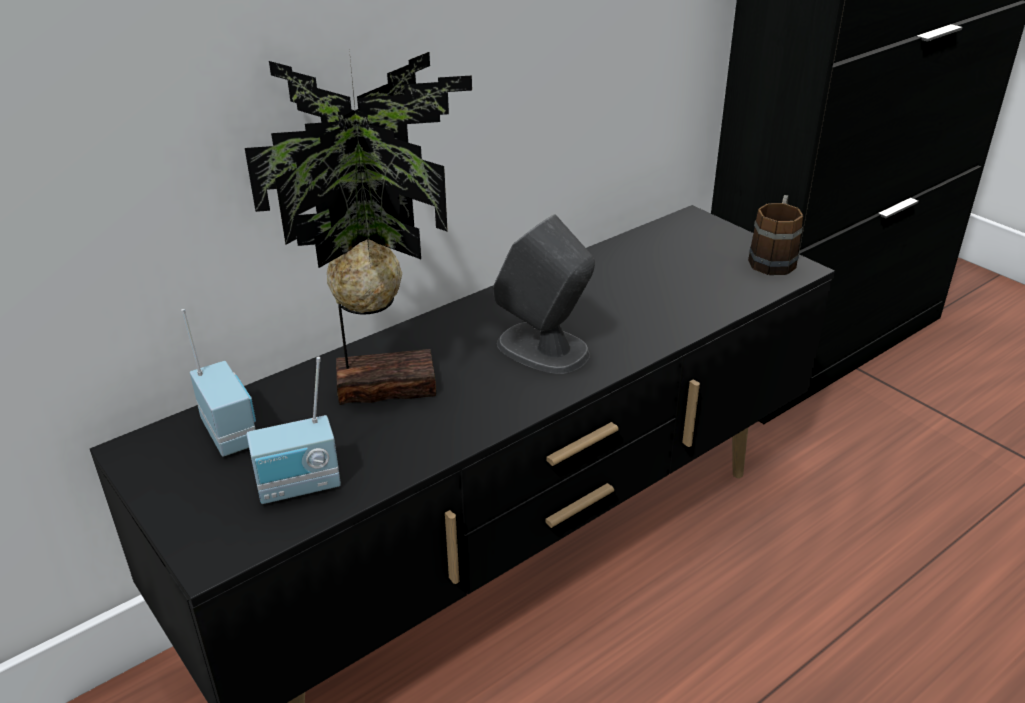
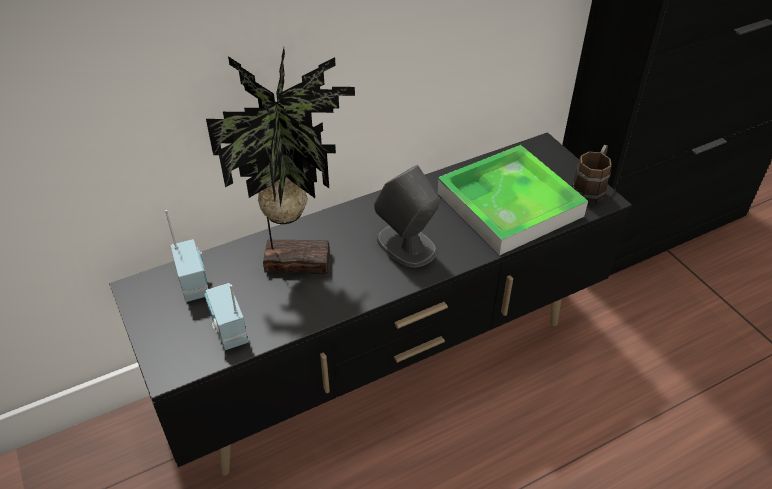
camera: 10 degrees right, 10 degrees up
(300, 488) = (228, 331): radio -> radio turned 75 degrees clockwise
(671, 287) = (509, 204): none -> tray

